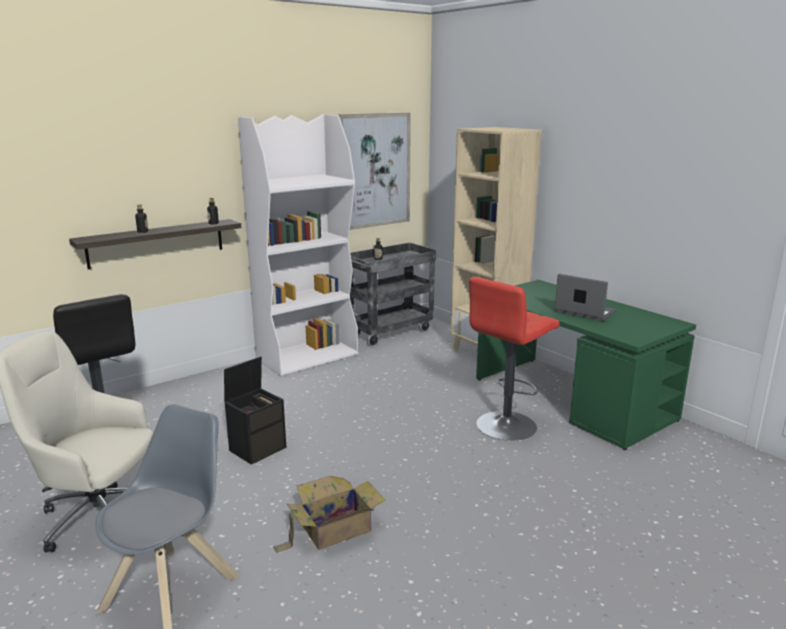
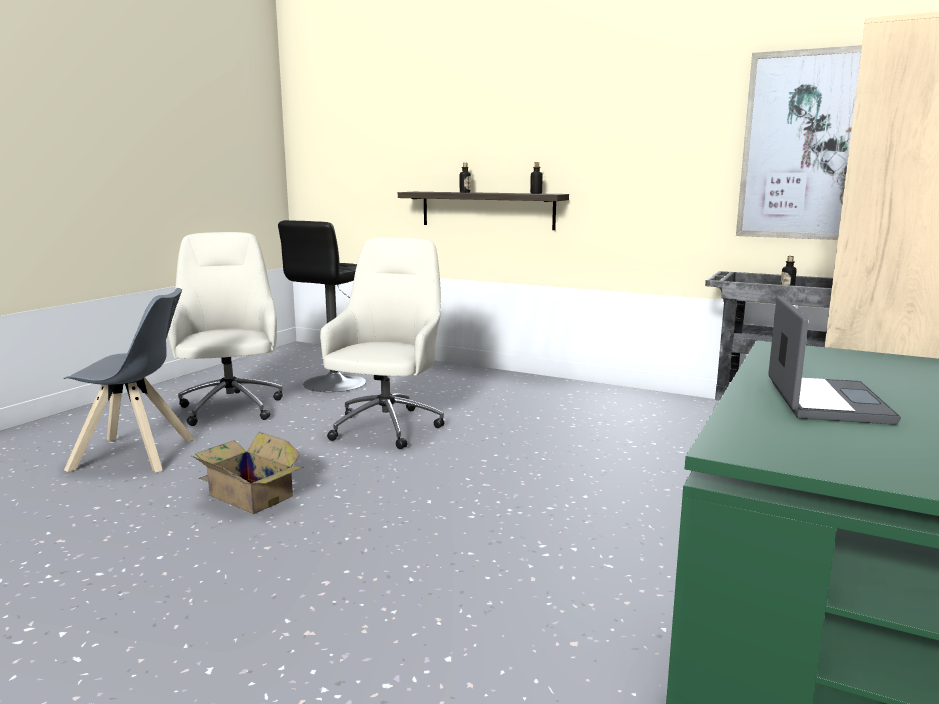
camera: 65 degrees right, 5 degrees down
(258, 448) = (387, 427): black storage box -> beige office chair
(307, 356) = (626, 398): white bookcase -> none
(505, 425) = (608, 556): red stool -> none

